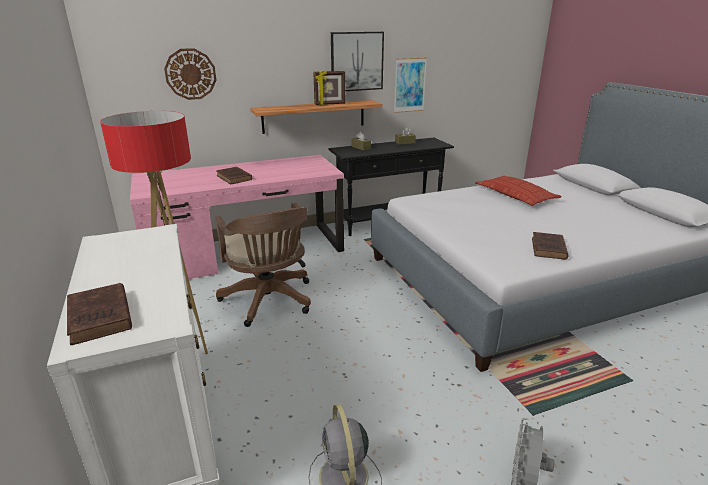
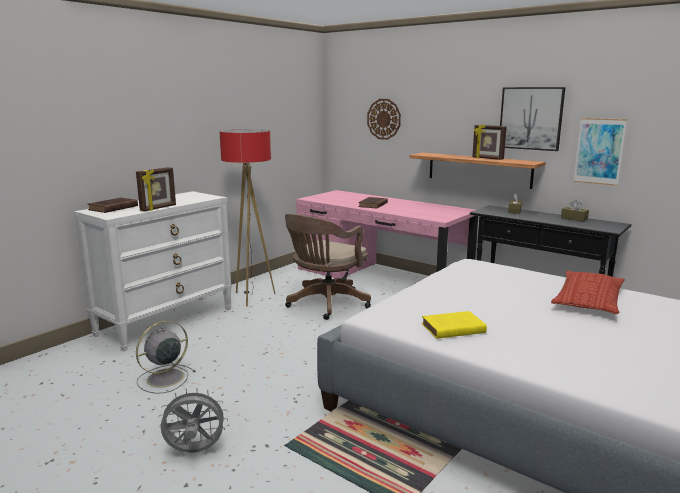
camera: 60 degrees right, 10 degrees down
(173, 278) = (158, 208): none -> picture frame
(548, 249) = (451, 329): brown book -> yellow book

